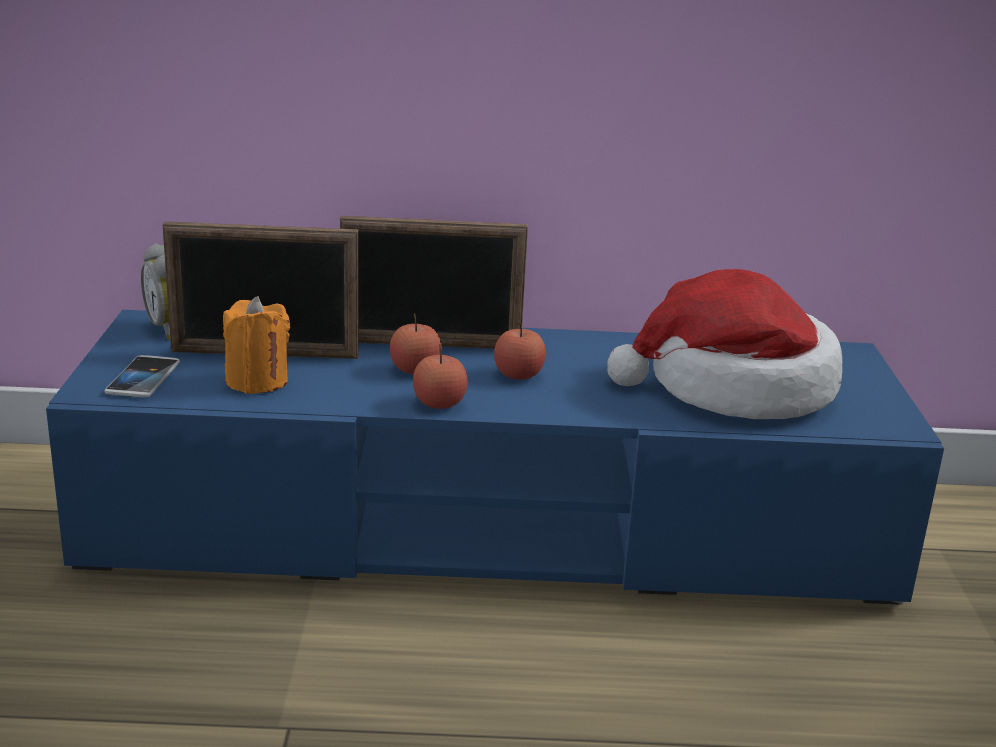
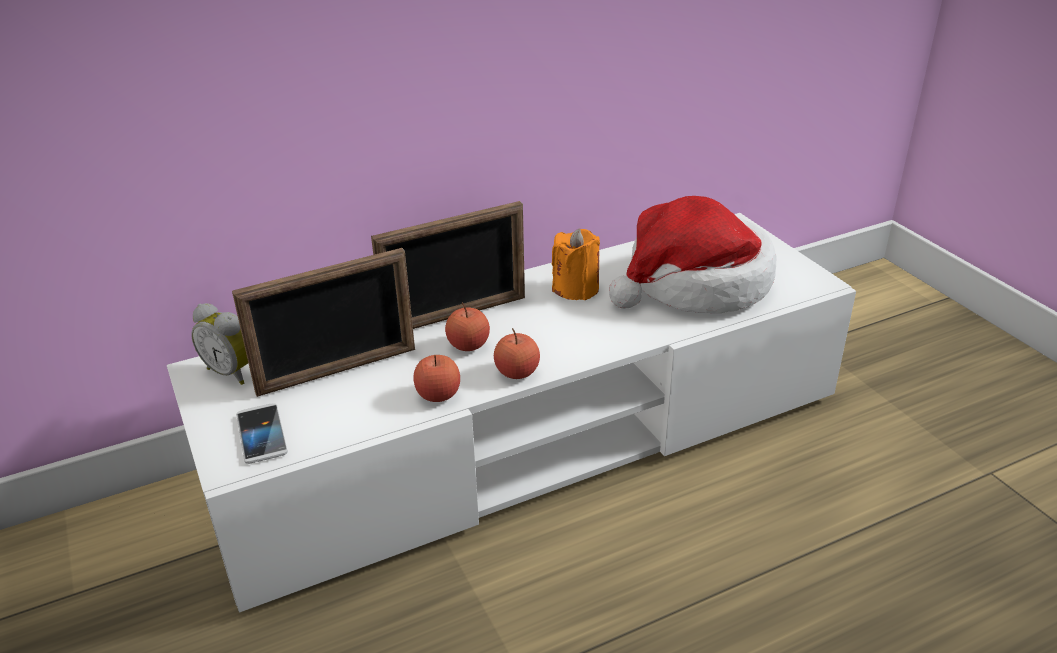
camera: 25 degrees left, 10 degrees up
(257, 381) = (359, 402): orange candle -> orange candle (576, 289)
(490, 528) = (530, 438): blue tv stand -> white tv stand
(518, 375) = (546, 323): apple -> apple (438, 395)

